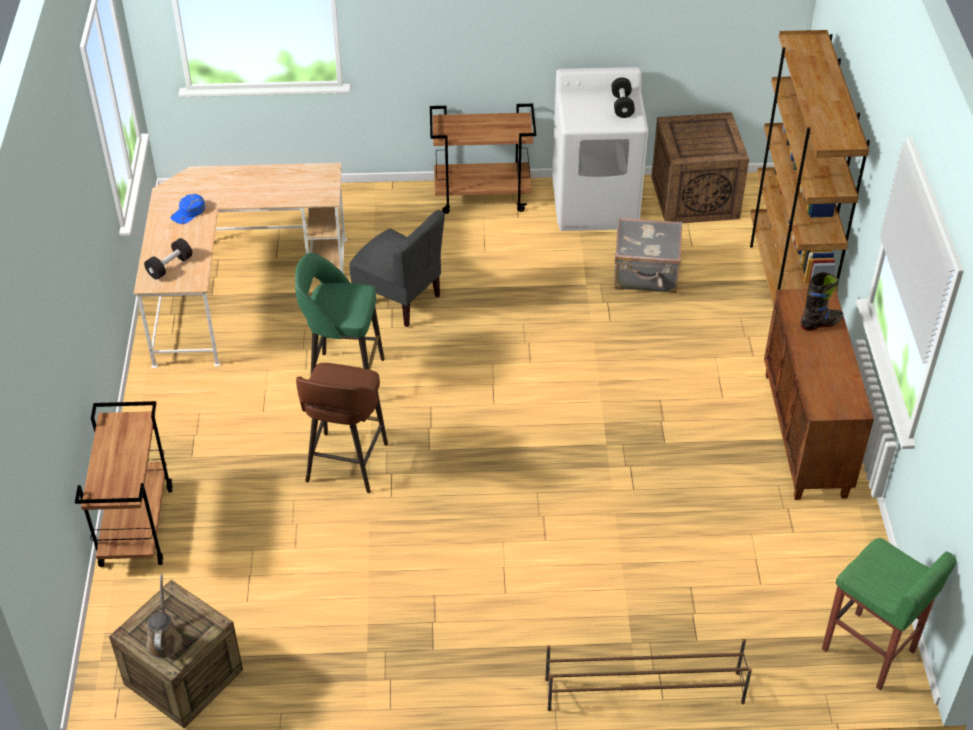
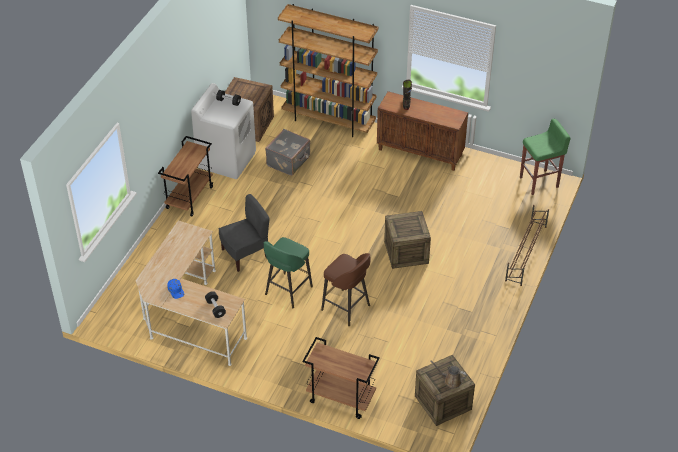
camera: 65 degrees left, 0 degrees up
(528, 500) = (406, 252): none -> crate

